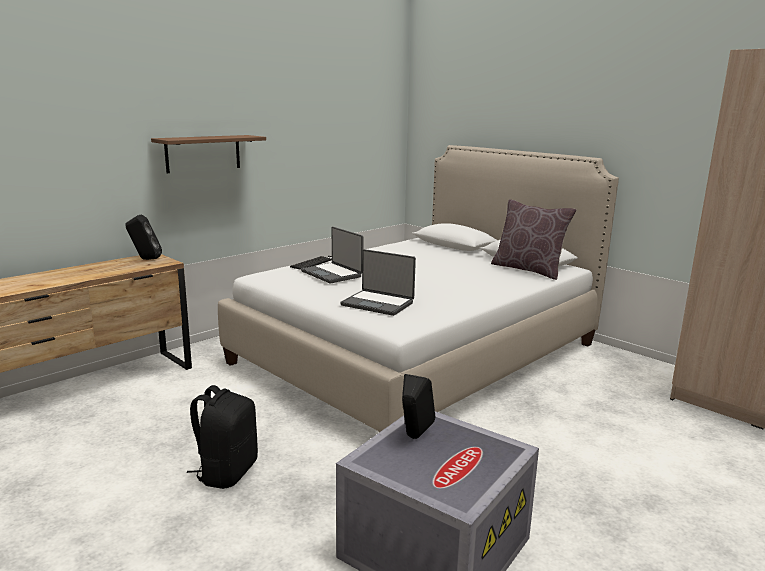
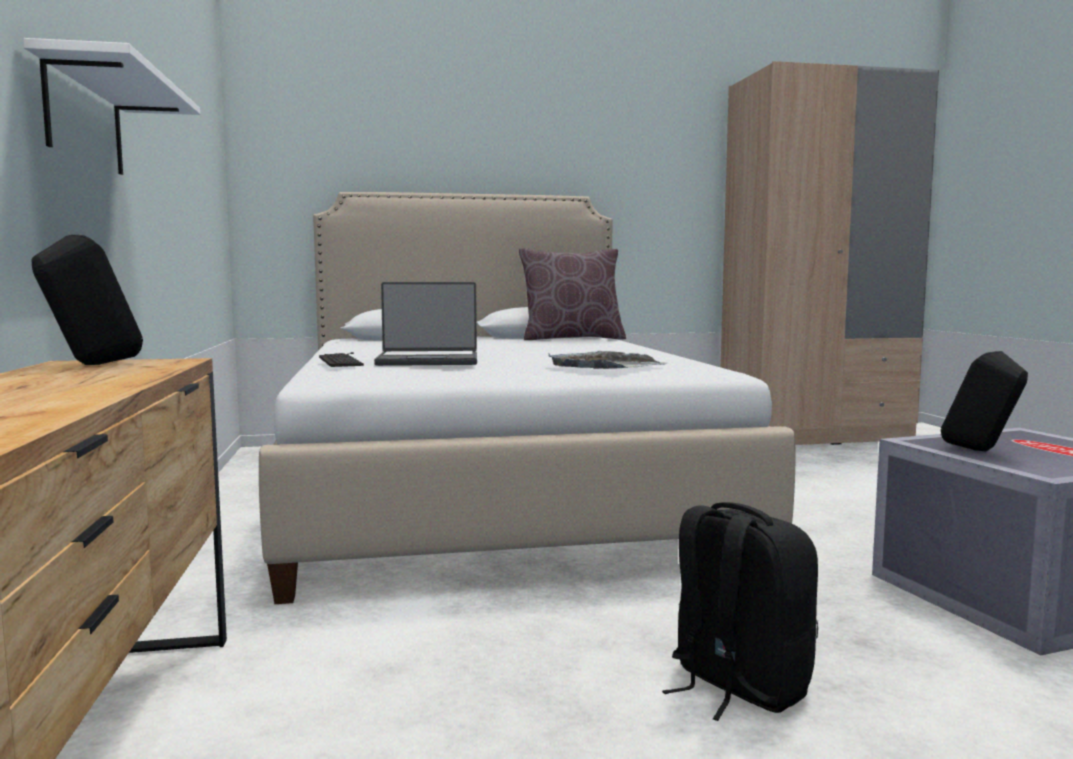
camera: 55 degrees left, 10 degrees down
(203, 153) = (84, 119): brown shelf -> white shelf
(378, 303) = (607, 366): laptop -> grey tray

